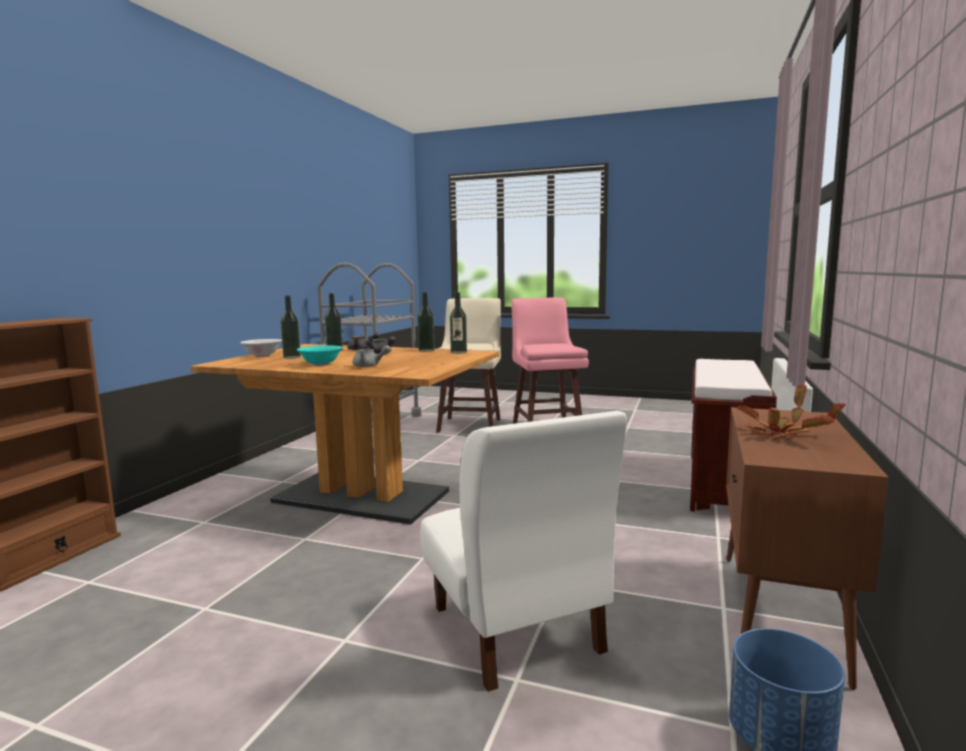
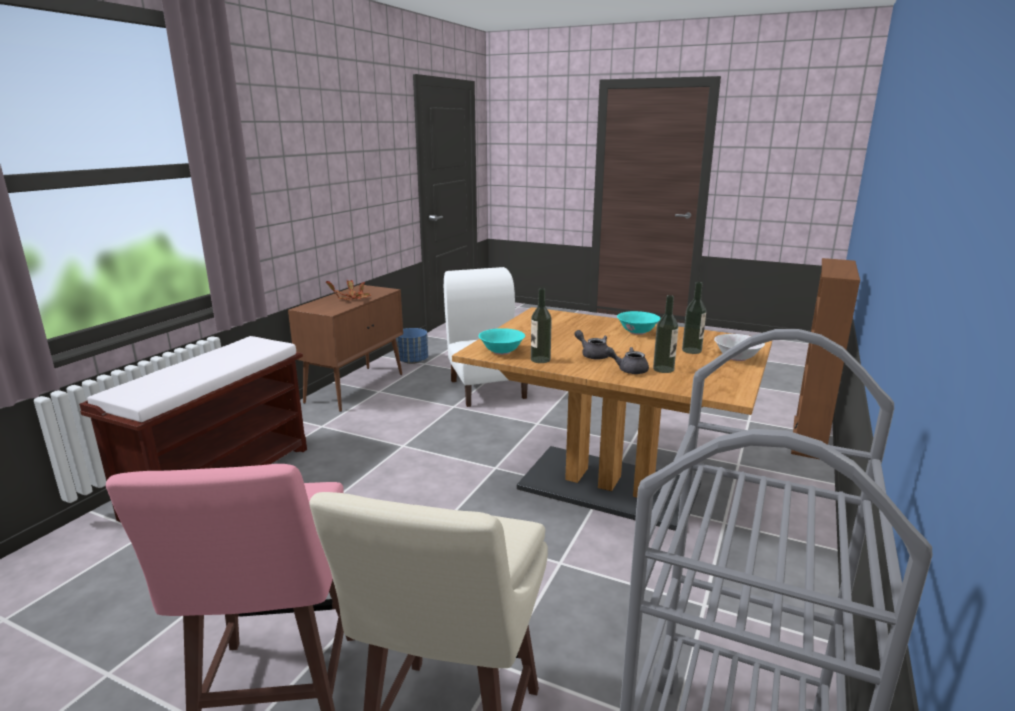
camera: 175 degrees left, 10 degrees up
(369, 365) = (587, 327): grey teapot -> none
(458, 352) = (501, 351): bottle -> turquoise bowl

